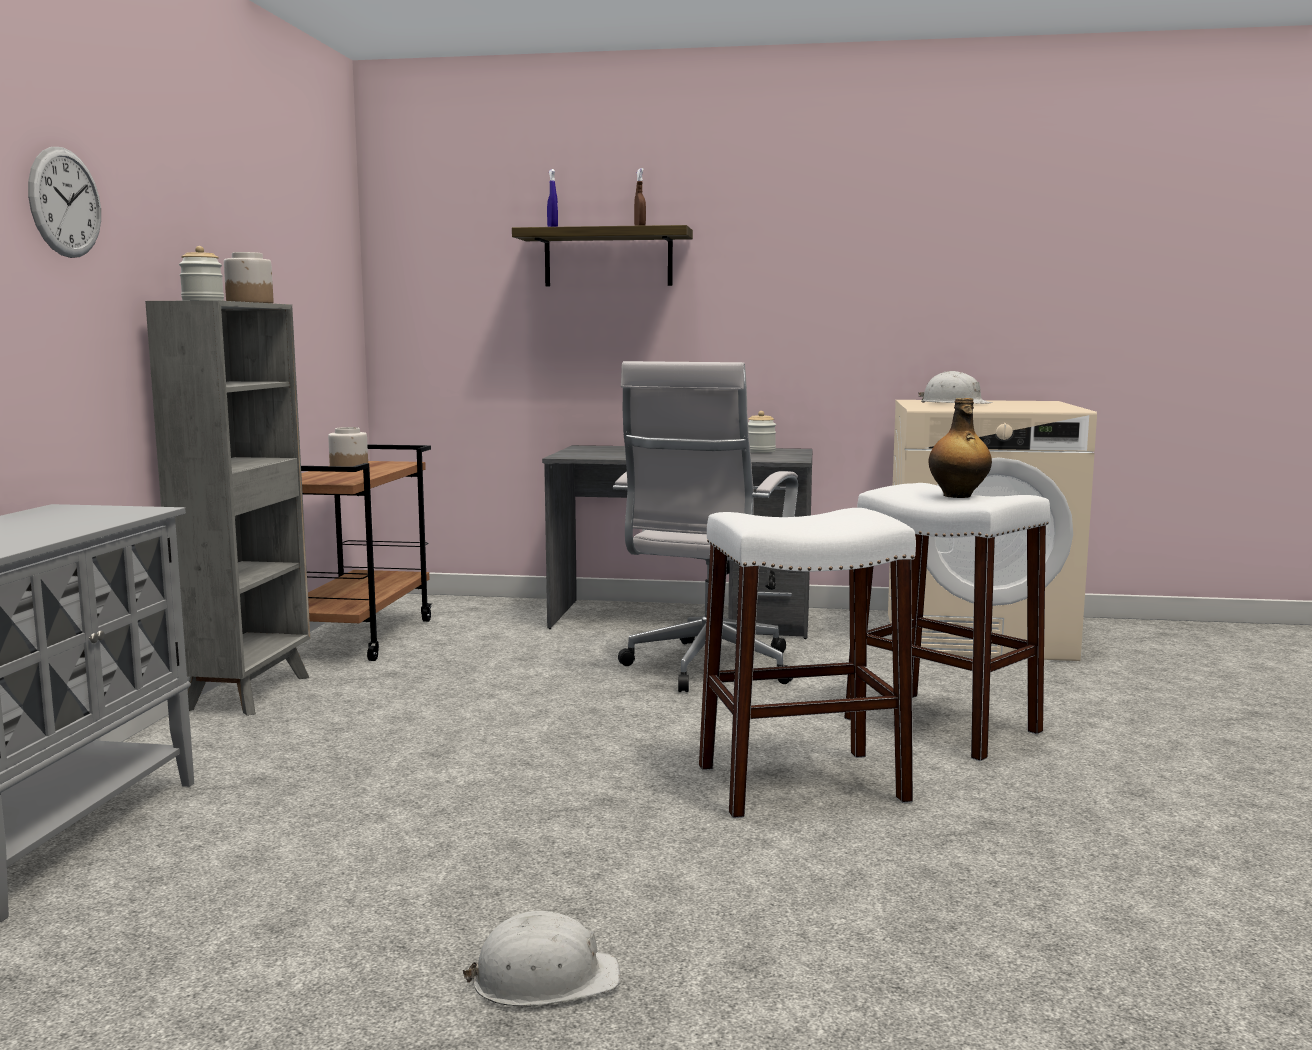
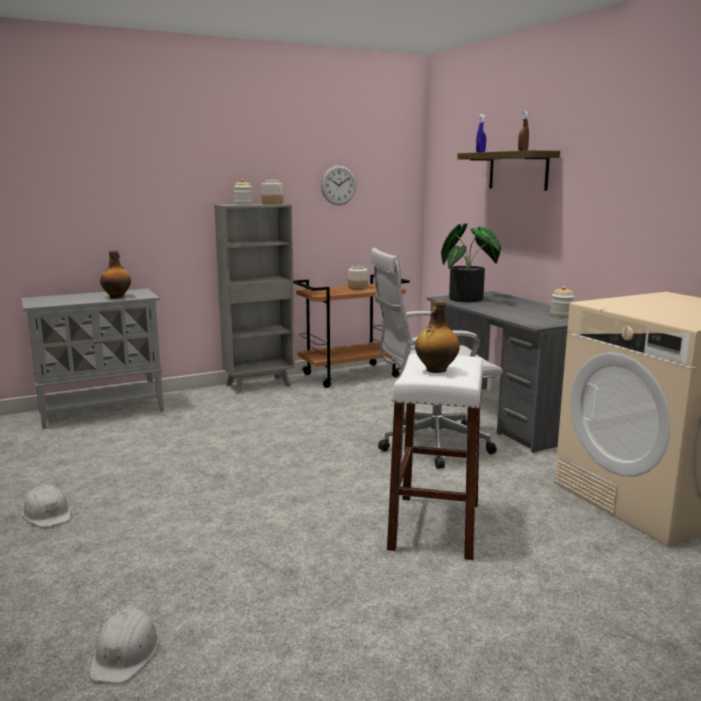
camera: 55 degrees right, 5 degrees up
(65, 202) = (167, 166): wall clock -> wall clock (338, 185)
(86, 520) = (117, 297): none -> bottle
(601, 453) = (470, 299): none -> potted plant
(802, 783) = (290, 510): white stool -> none
(954, 404) = (659, 303): white hard hat -> white hard hat (126, 653)

